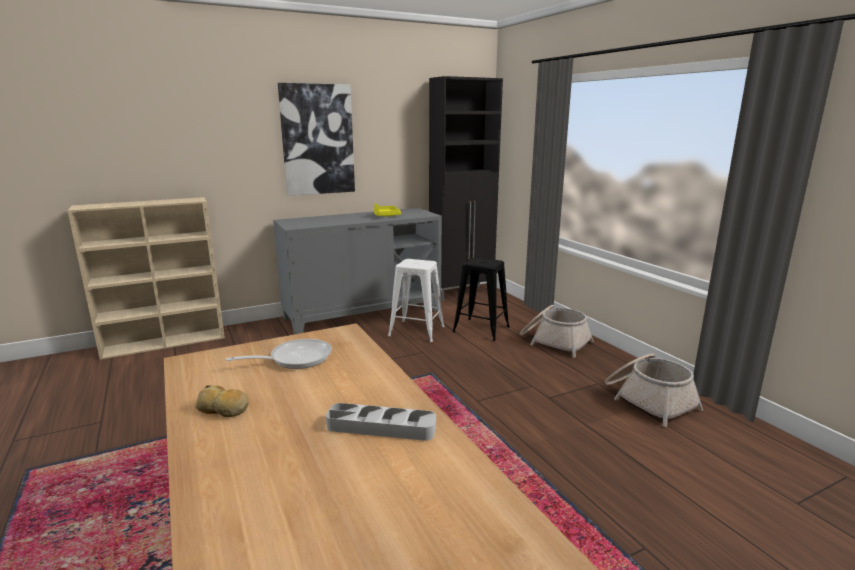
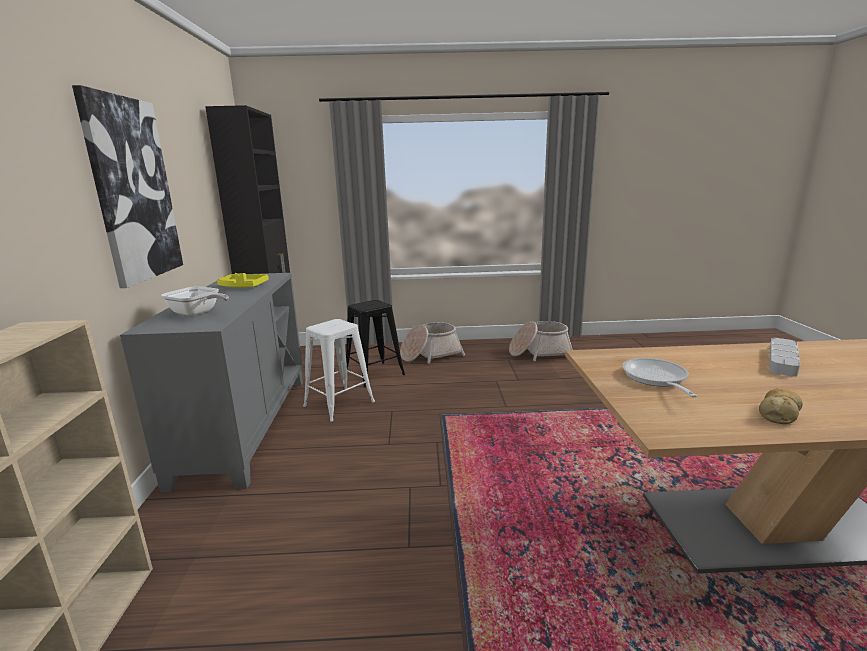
camera: 65 degrees left, 0 degrees up
(317, 221) = (197, 313): none -> frying pan

